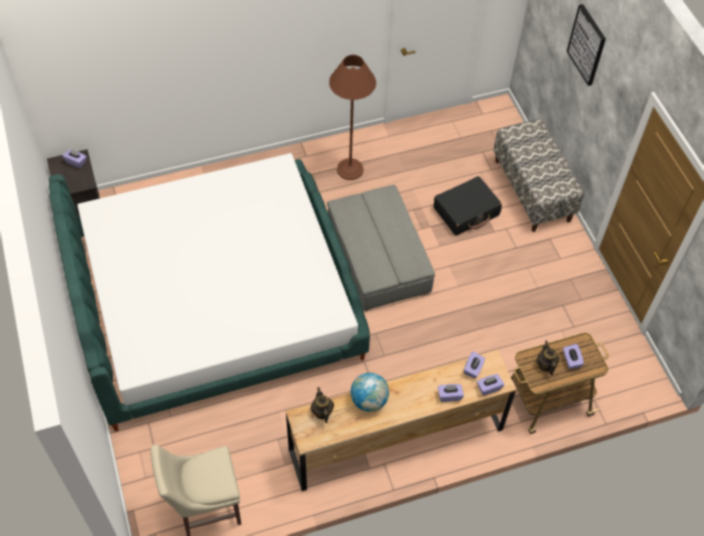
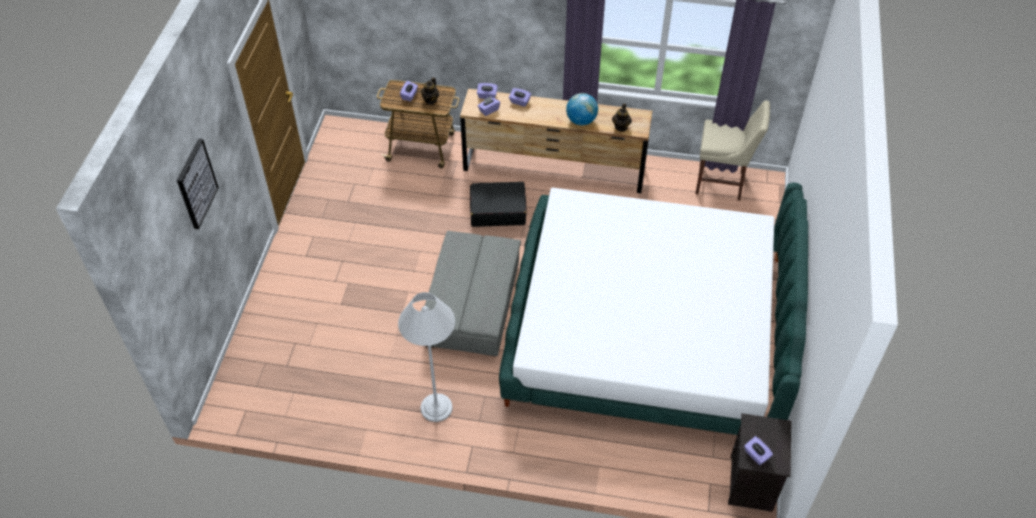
camera: 150 degrees left, 5 degrees down
(350, 169) = (436, 408): brown floor lamp -> white floor lamp
(466, 211) = (357, 312): black suitcase -> black suitcase (497, 210)
(532, 190) = (277, 304): bench -> none

